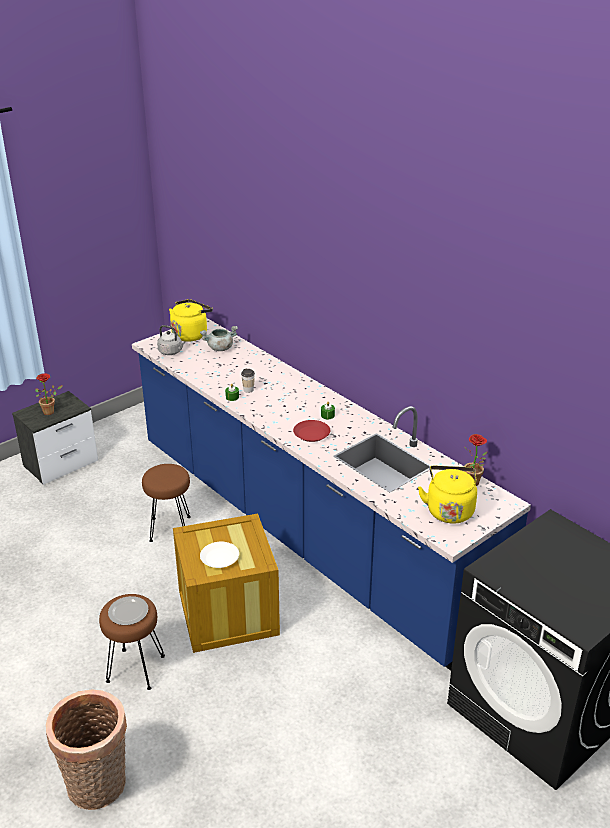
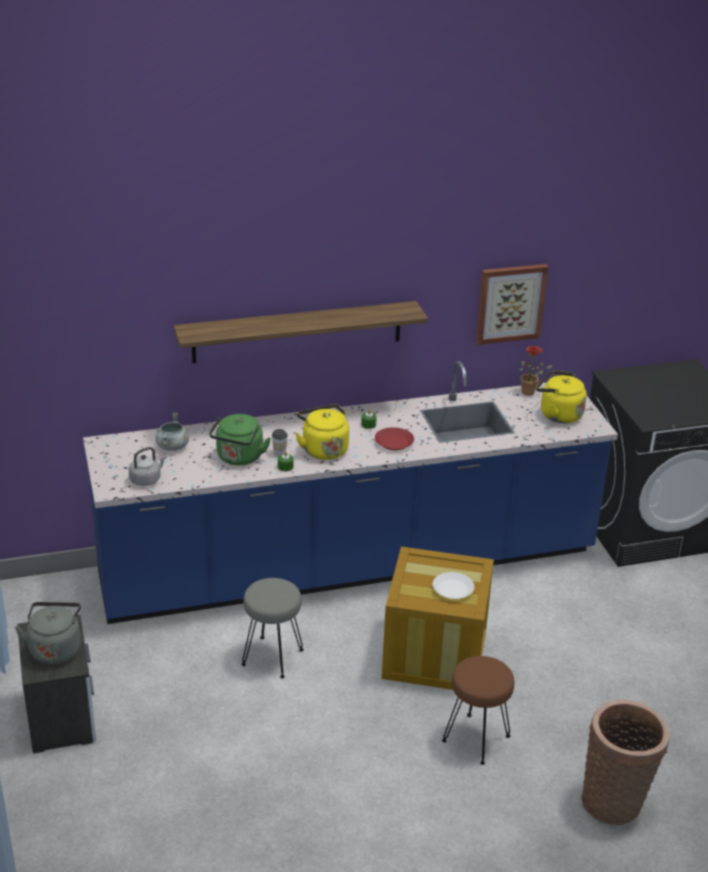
camera: 65 degrees left, 0 degrees up
(51, 411) = (55, 649): potted plant -> grey kettle
(128, 612) = (485, 673): plate -> none
(171, 529) = (273, 657): brown stool -> grey stool
(191, 334) = (118, 456): yellow kettle -> yellow kettle (323, 449)
(227, 376) = (239, 458): none -> green kettle
(320, 309) = (297, 332): none -> shelf
(479, 381) = (510, 303): none -> picture

